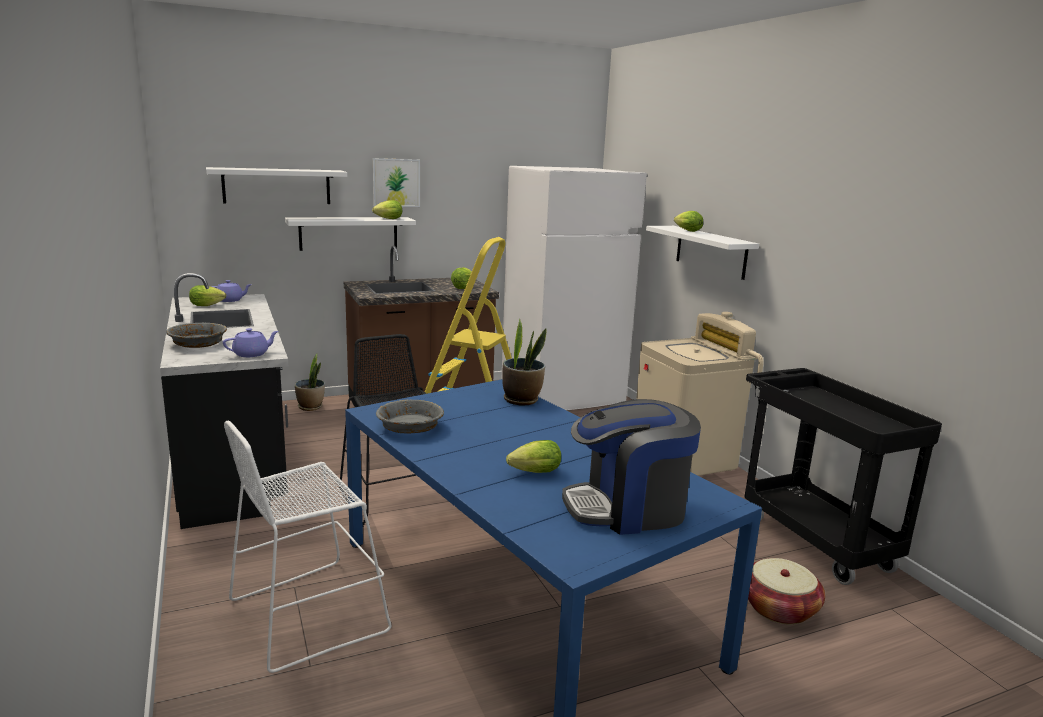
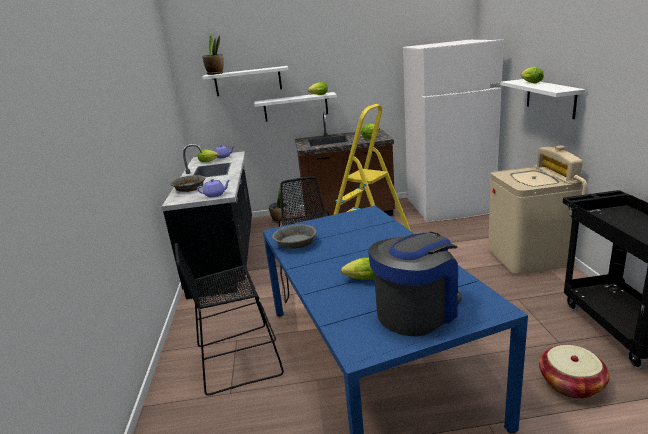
camera: 20 degrees right, 5 degrees up
(310, 613) = (240, 358): white stool -> black stool
(396, 183) = (324, 69): picture -> none
(521, 400) = (380, 222): potted plant -> potted plant (215, 74)
(627, 508) = (417, 311): coffee machine -> coffee machine turned 135 degrees clockwise

